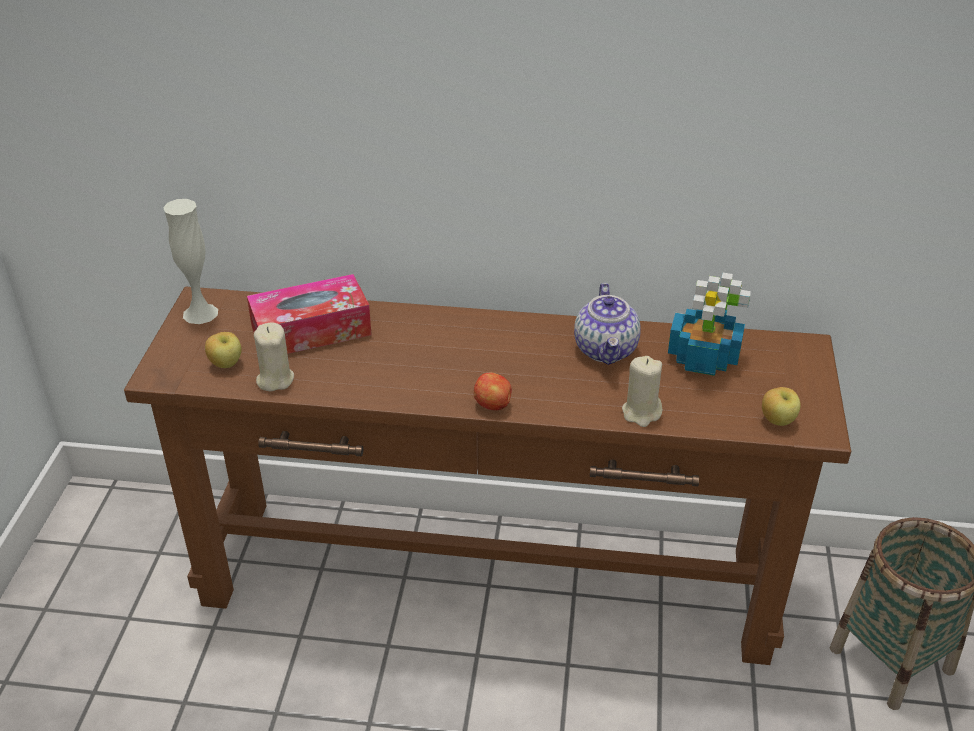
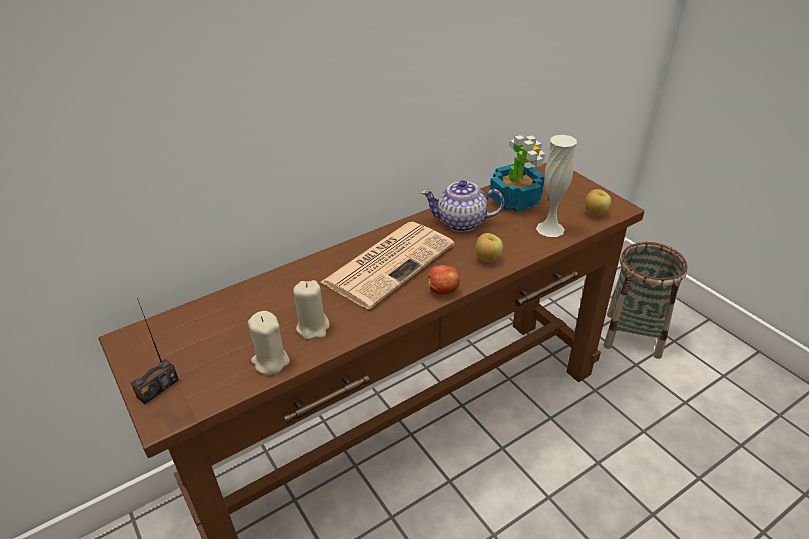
camera: 40 degrees left, 0 degrees up
(177, 351) = (158, 388): none -> radio
(200, 313) = (141, 349): white vase -> white vase (550, 229)
(226, 364) = (215, 373): apple -> apple (487, 259)
(311, 330) = (253, 312): tissue box -> none
(480, 351) = (389, 262): none -> newspaper
(606, 350) = (461, 223): teapot -> teapot turned 135 degrees clockwise
(641, 413) = (528, 247): beige candle -> beige candle (313, 327)

